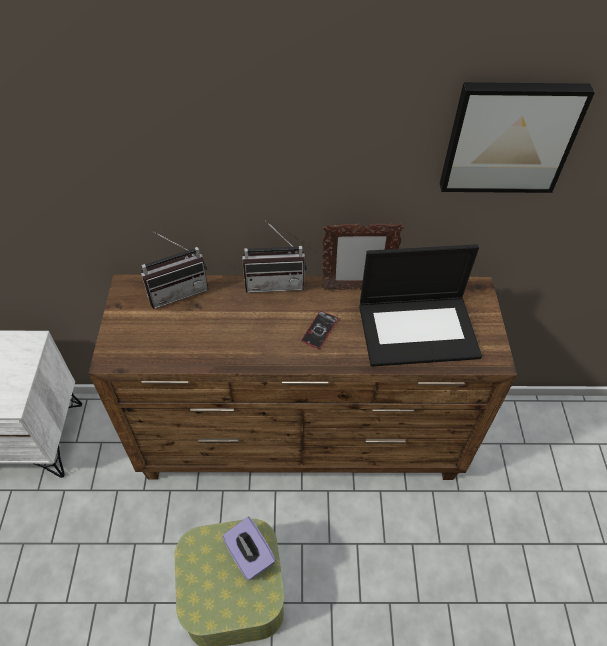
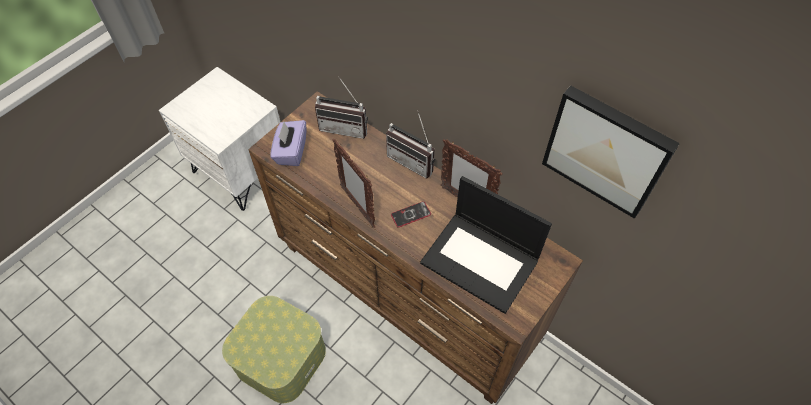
camera: 40 degrees right, 5 degrees up
(249, 555) = (293, 339): purple tissue box -> purple tissue box (291, 151)
(262, 354) = (357, 206): none -> picture frame

